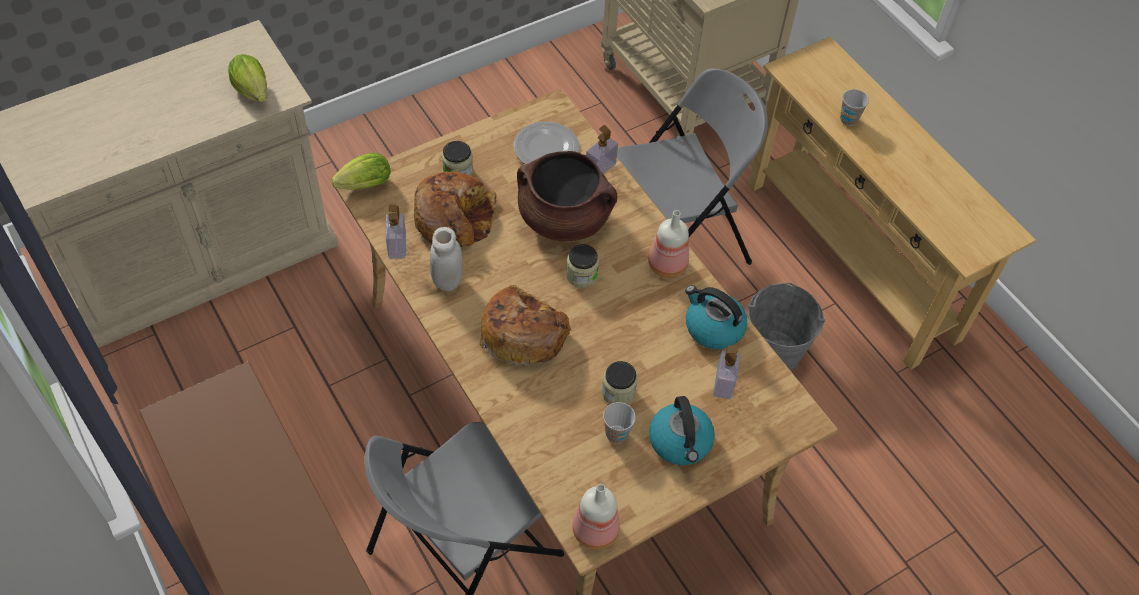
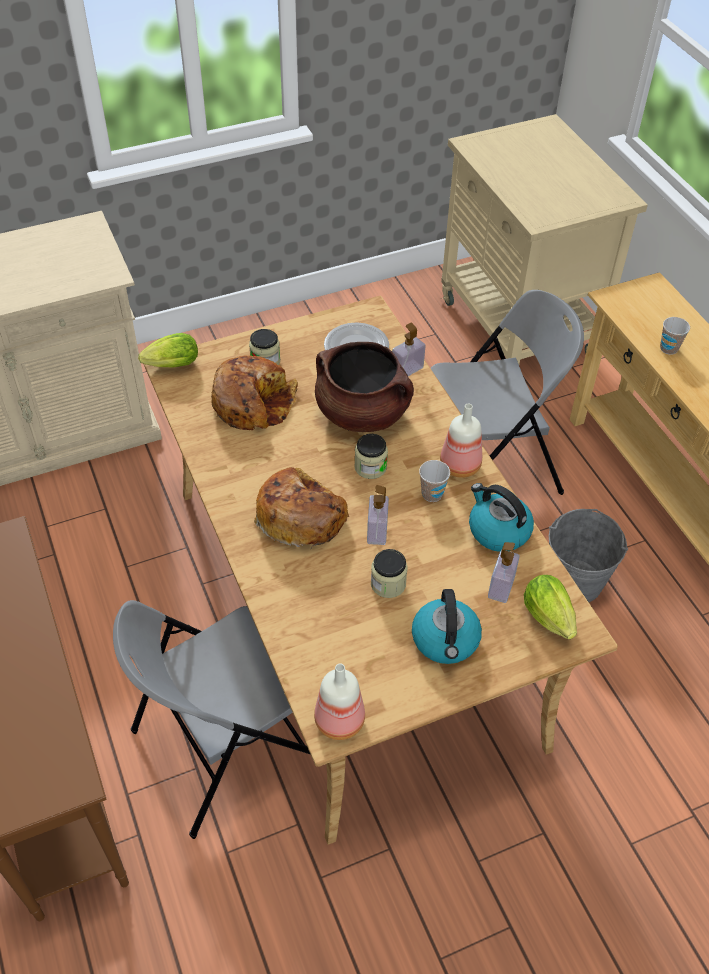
camera: 10 degrees right, 5 degrees down
(254, 93) = (81, 271): lettuce -> lettuce (550, 620)
(397, 246) = (192, 423): soap dispenser -> soap dispenser (377, 531)
(447, 280) = (235, 459): white jar -> none
(616, 434) = (379, 625): cup -> cup (432, 494)

